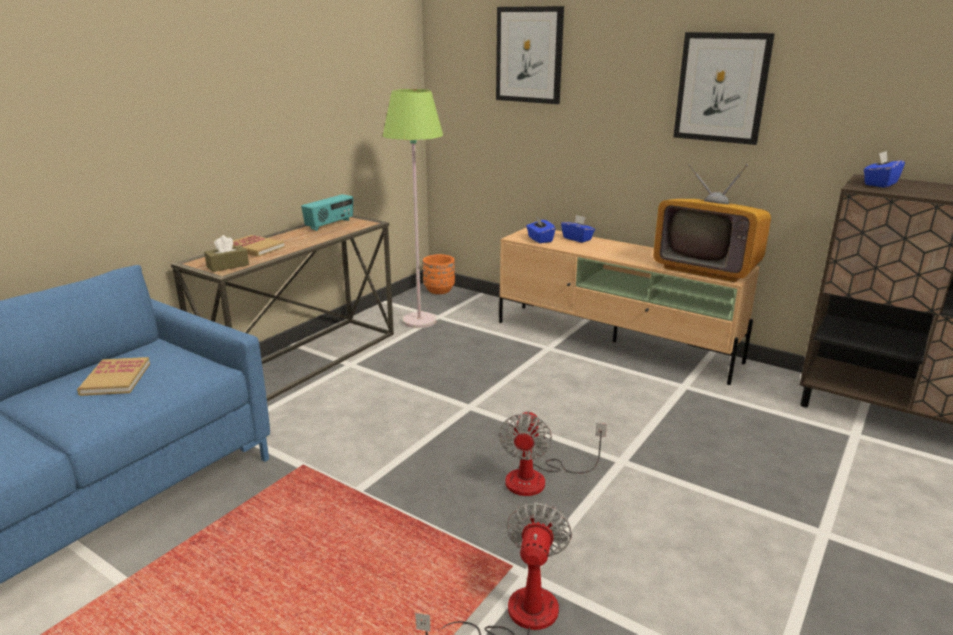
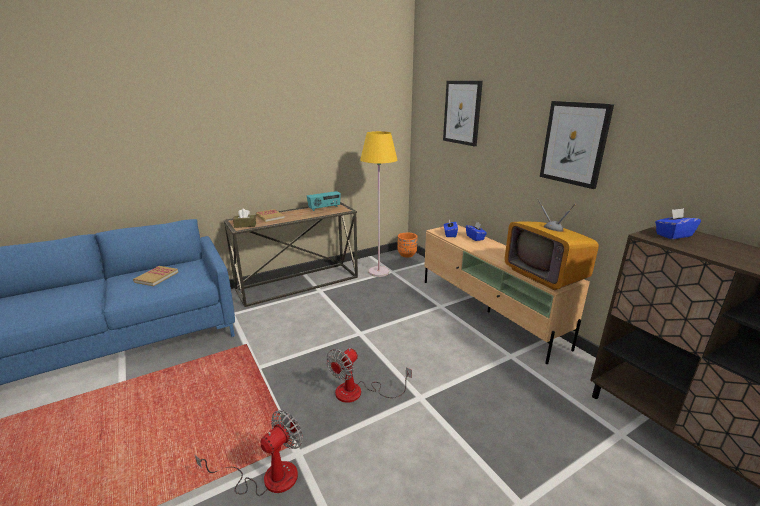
camera: 25 degrees right, 0 degrees up
(419, 321) = (379, 272): green floor lamp -> yellow floor lamp

